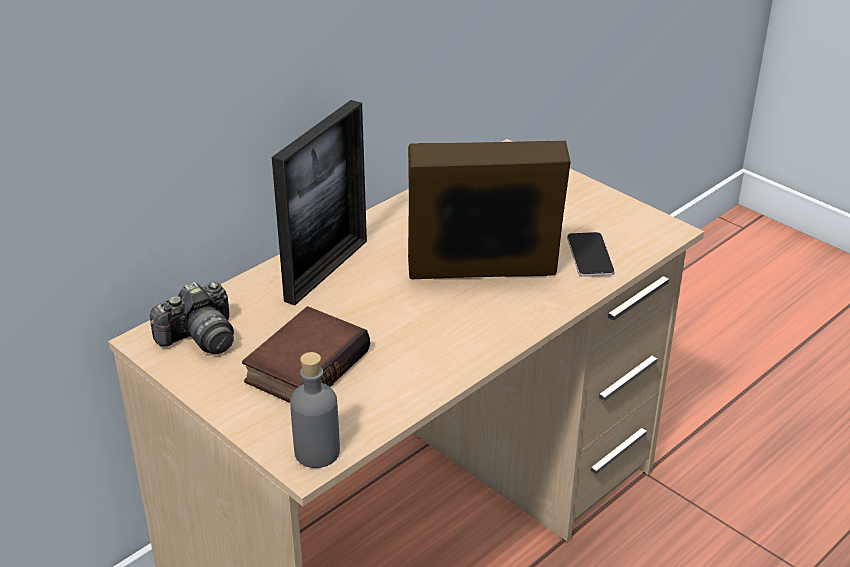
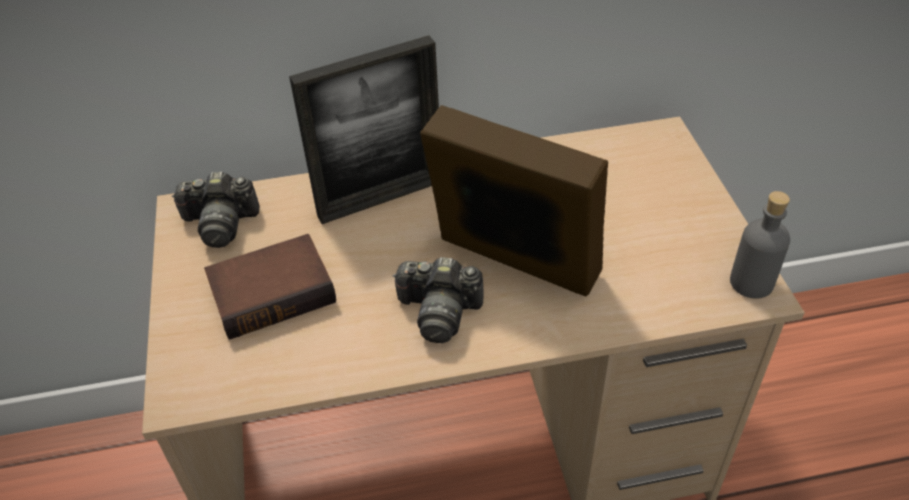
camera: 35 degrees right, 10 degrees up
(317, 452) = (196, 391): grey bottle -> grey bottle (751, 282)
(458, 325) = (439, 312): none -> camera
(590, 255) = (644, 288): phone -> none

